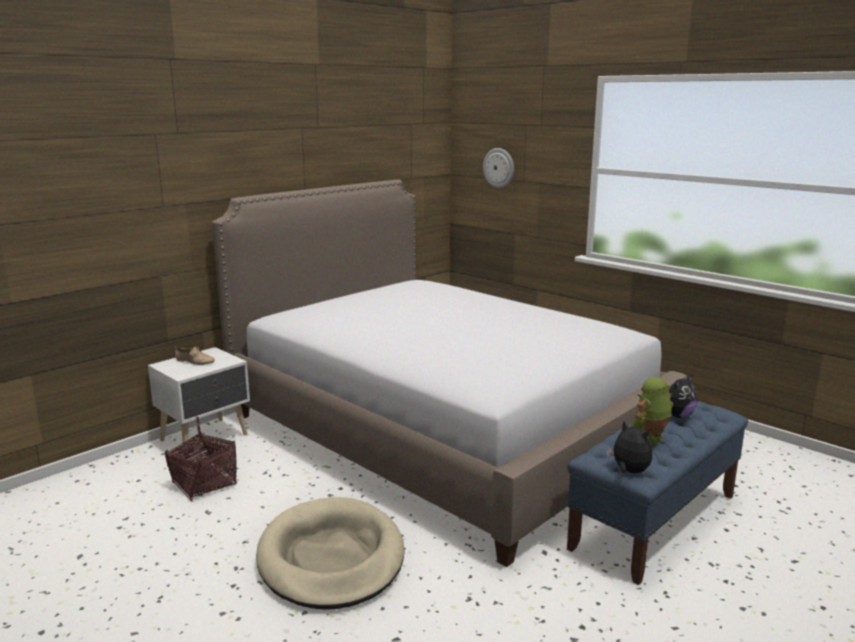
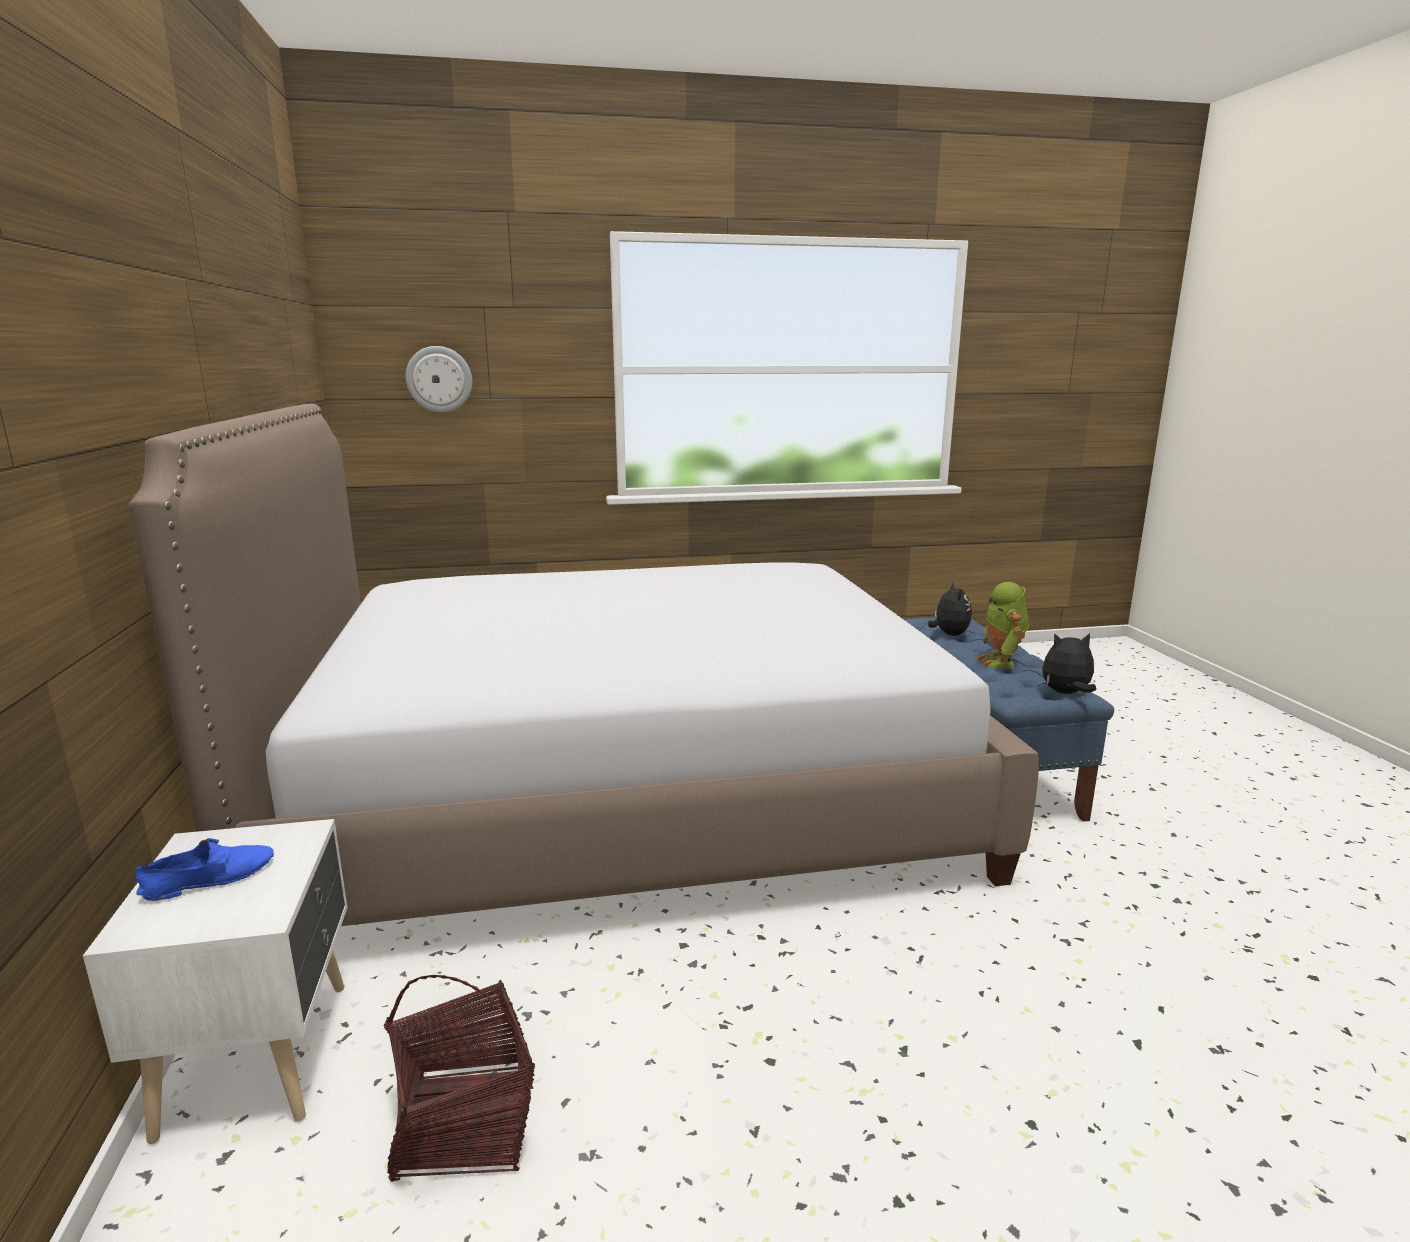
camera: 55 degrees left, 0 degrees up
(195, 361) = (210, 878): beige shoe -> blue shoe
(331, 558) = (889, 1033): beige dog bed -> none

